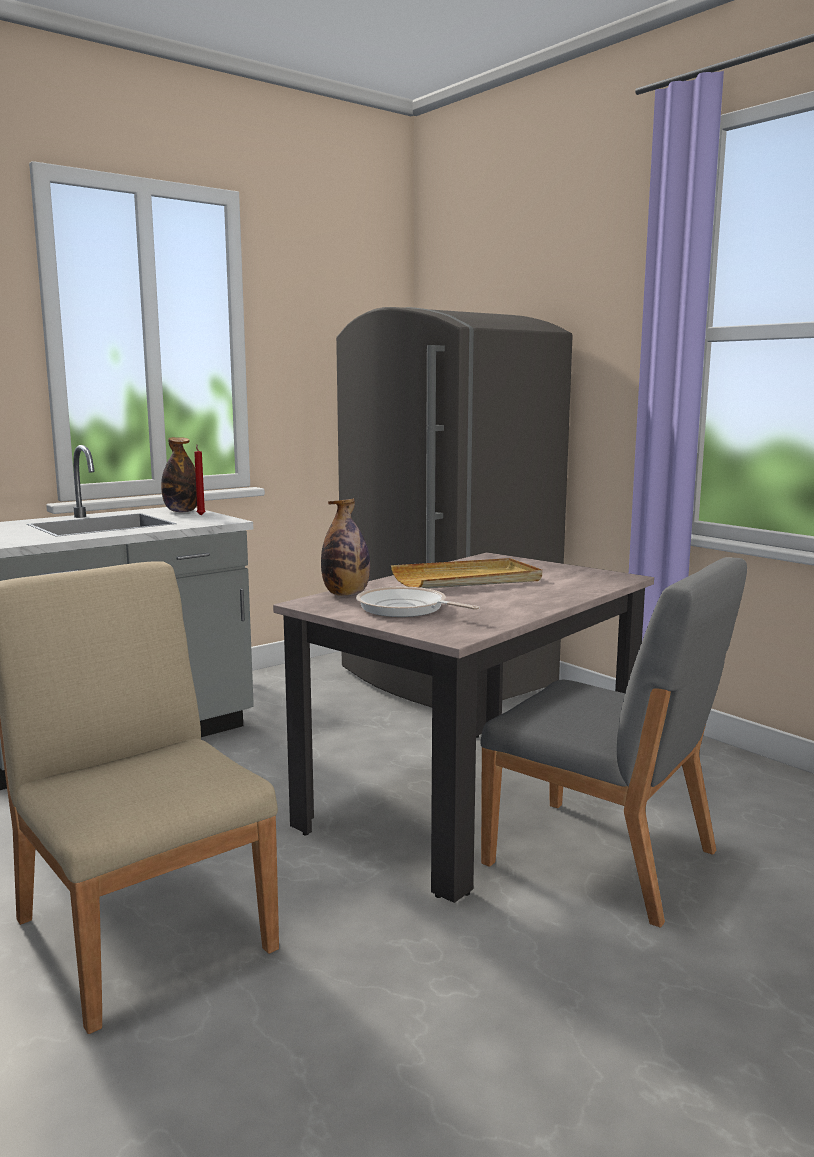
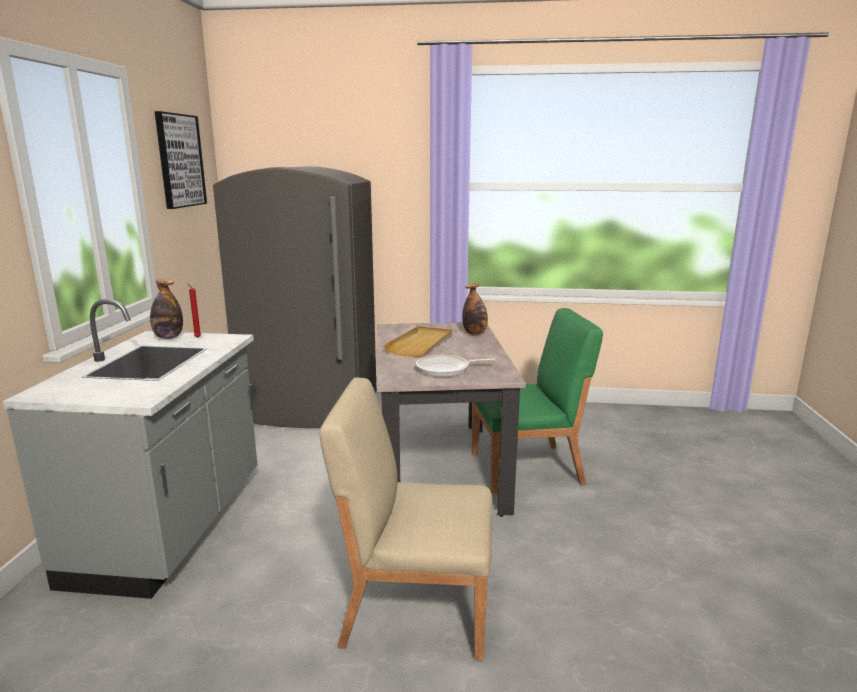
camera: 45 degrees left, 5 degrees up
(328, 310) = (179, 161): none -> picture
(346, 594) = (394, 369): bottle -> bottle (475, 333)
(603, 859) = (528, 468): grey chair -> green chair

